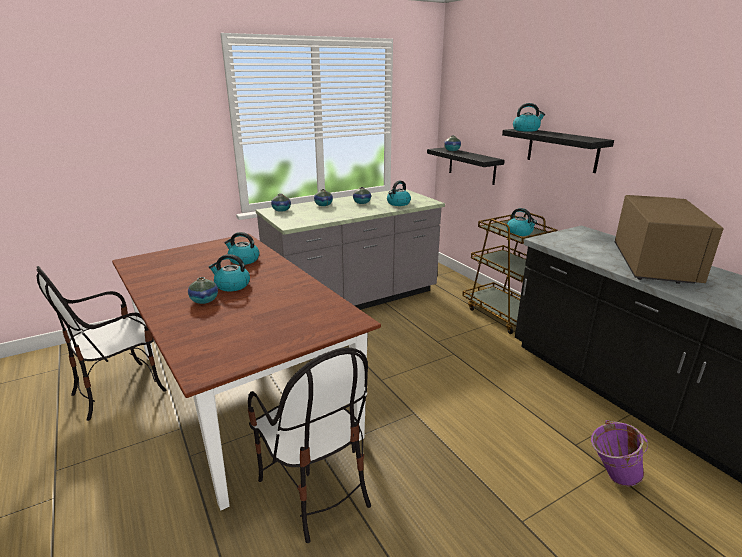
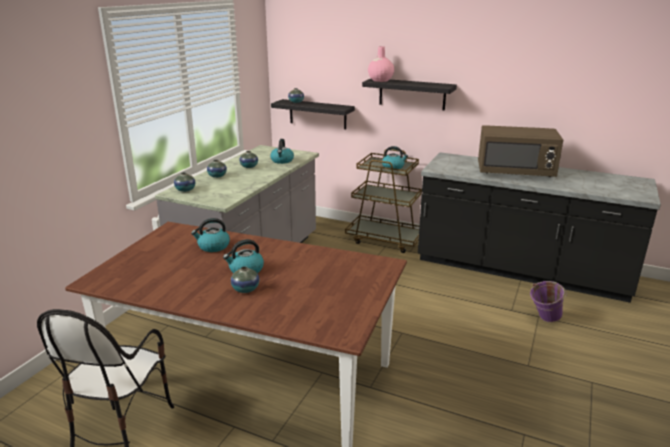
camera: 35 degrees left, 0 degrees up
(314, 489) = (396, 411): chair -> none
(526, 130) = (380, 80): kettle -> pink vase
(652, 265) = (515, 172): brown microwave -> brown microwave turned 120 degrees clockwise

